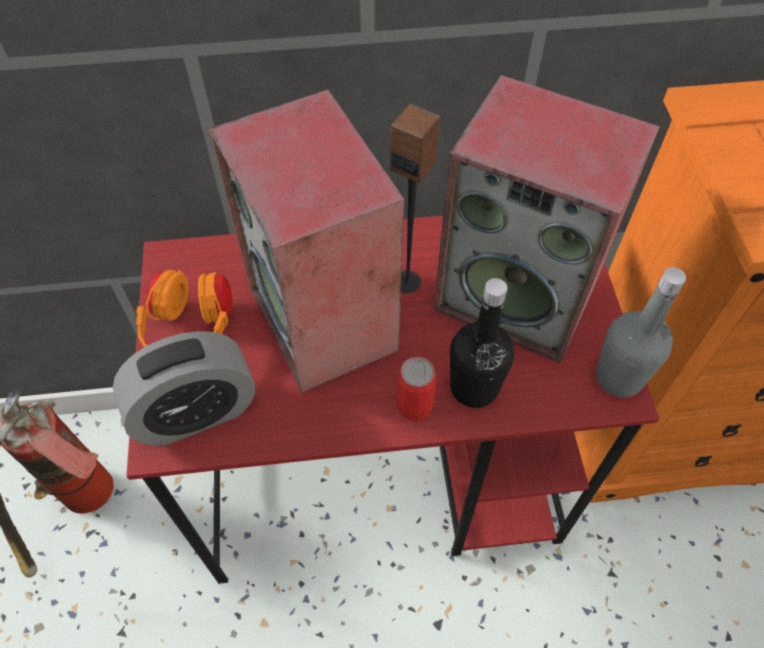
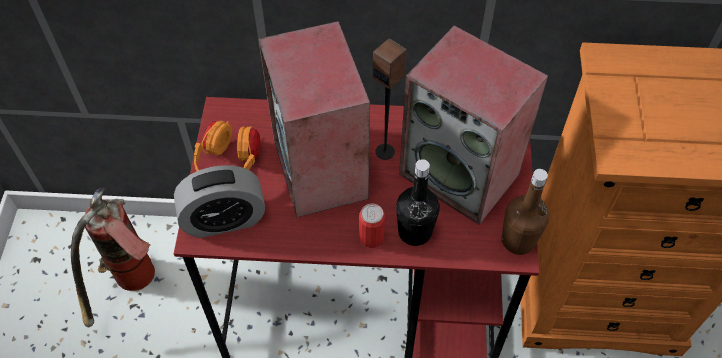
camera: 10 degrees right, 0 degrees up
(619, 377) = (518, 240): grey bottle -> brown bottle

